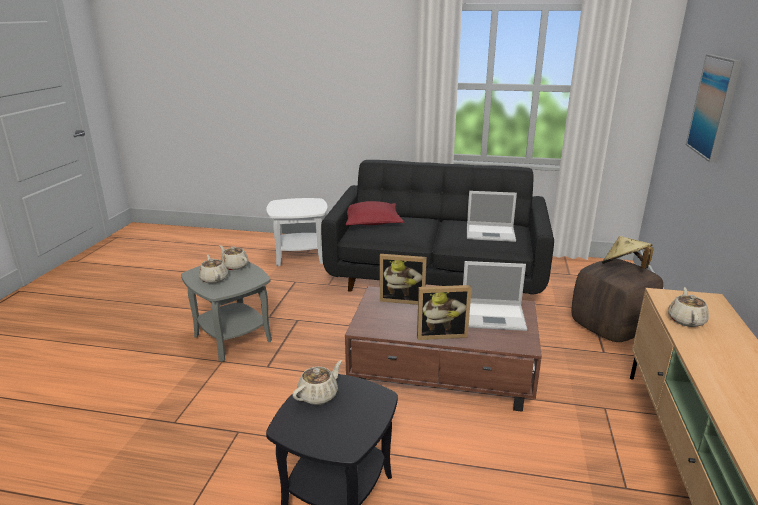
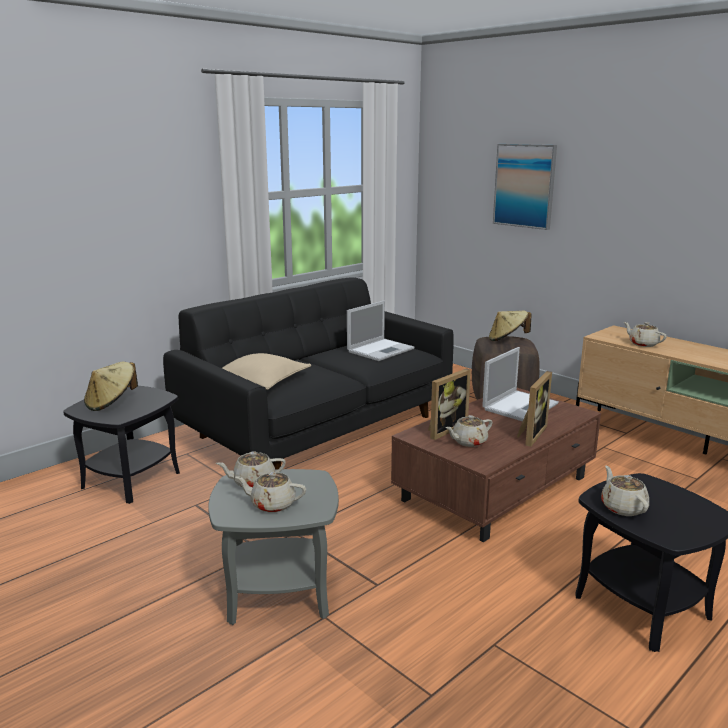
camera: 55 degrees left, 5 degrees down
(293, 204) = (111, 403): none -> beige hat
(299, 256) = (131, 480): white side table -> black side table
(372, 222) = (260, 381): red pillow -> beige pillow
(392, 314) = (468, 442): none -> beige teapot

